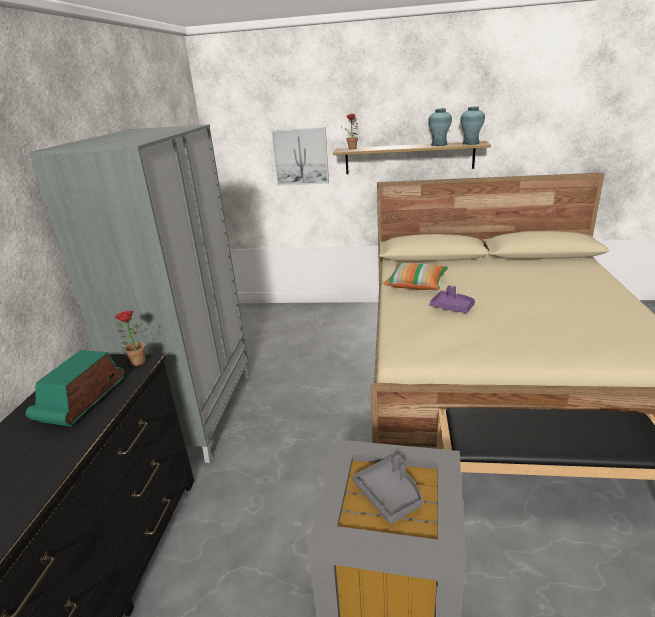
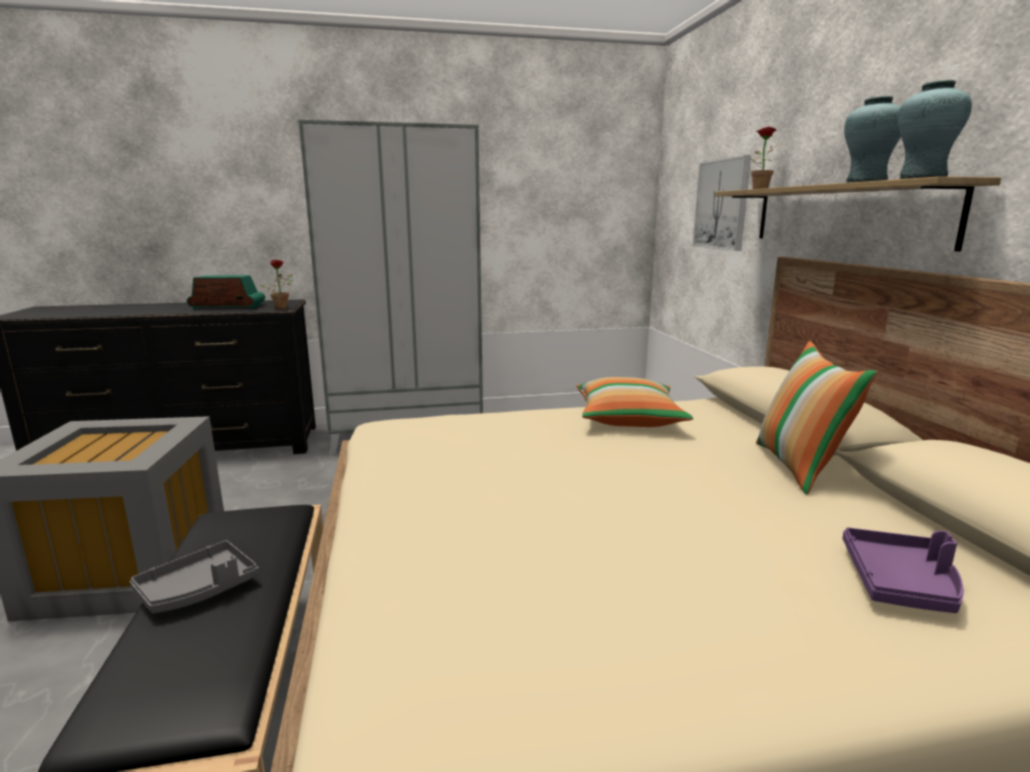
camera: 70 degrees right, 10 degrees down
(389, 495) = (110, 448): grey tray -> grey tray (199, 590)
(452, 307) = (534, 439): purple tray -> purple tray (901, 583)
(482, 265) = (799, 467): none -> pillow

